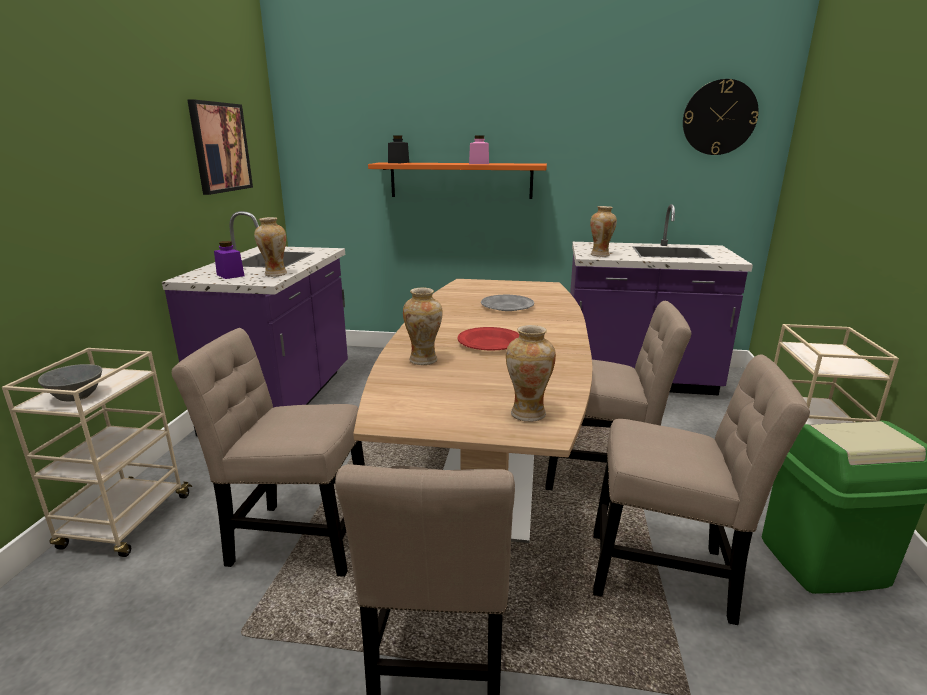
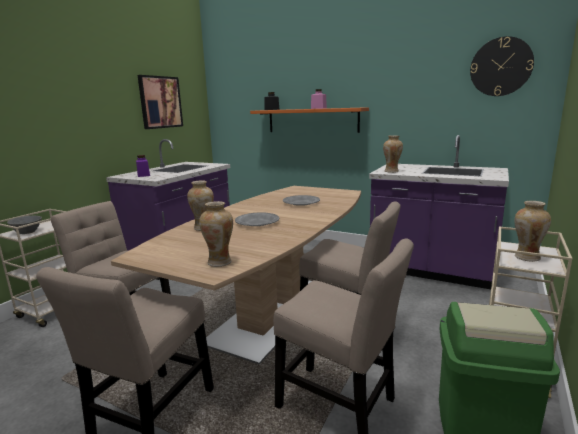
camera: 20 degrees right, 5 degrees down
(275, 274) = (167, 175): vase -> vase (526, 257)
(490, 343) = (257, 222): red plate -> grey plate

